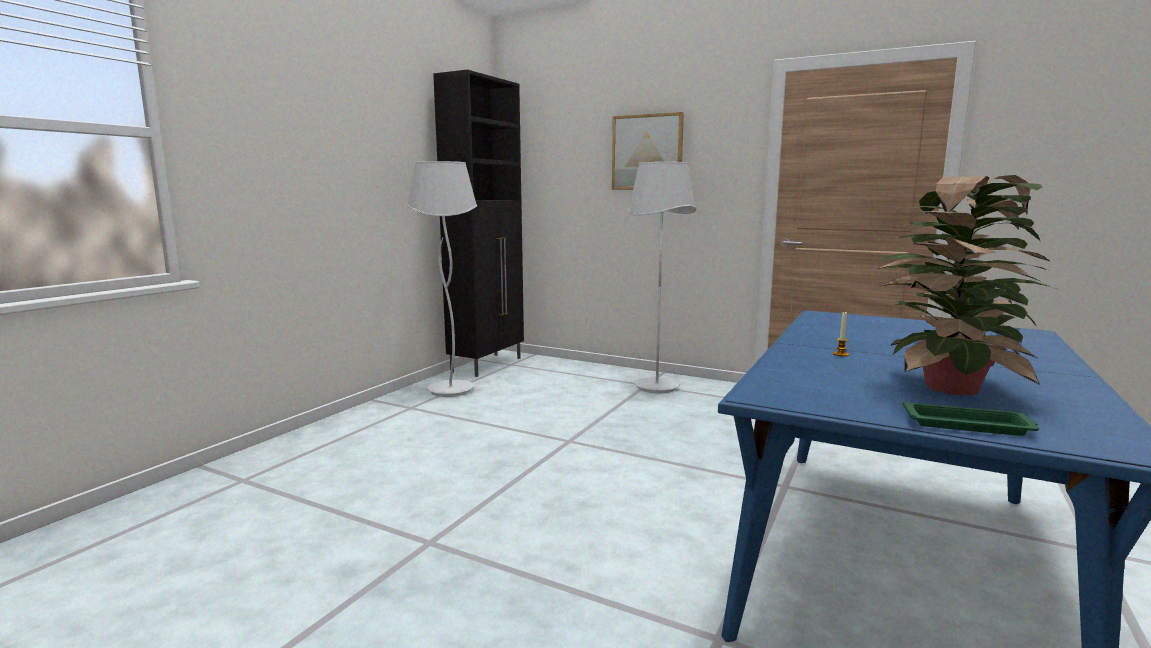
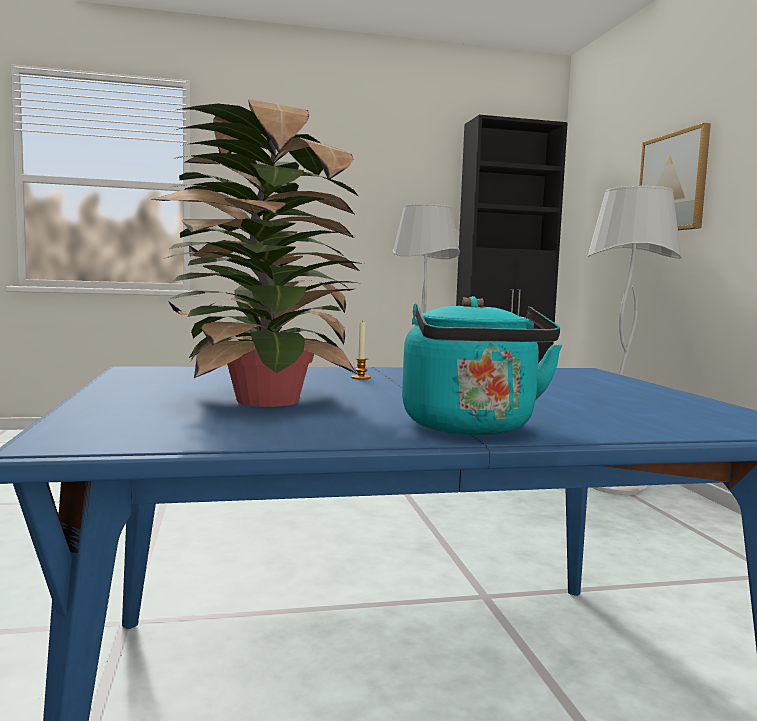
camera: 50 degrees right, 5 degrees down
(968, 425) = (106, 403): green tray -> none
(1050, 370) = (472, 428): none -> turquoise kettle

